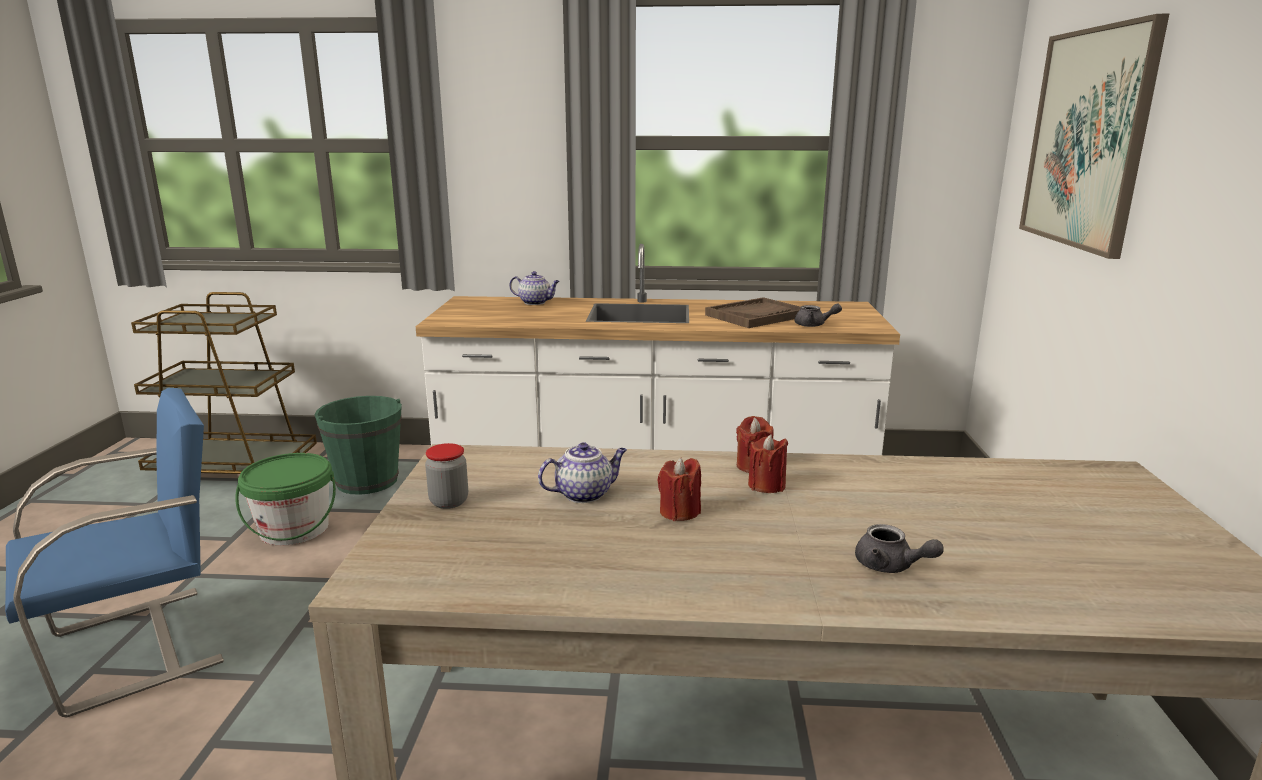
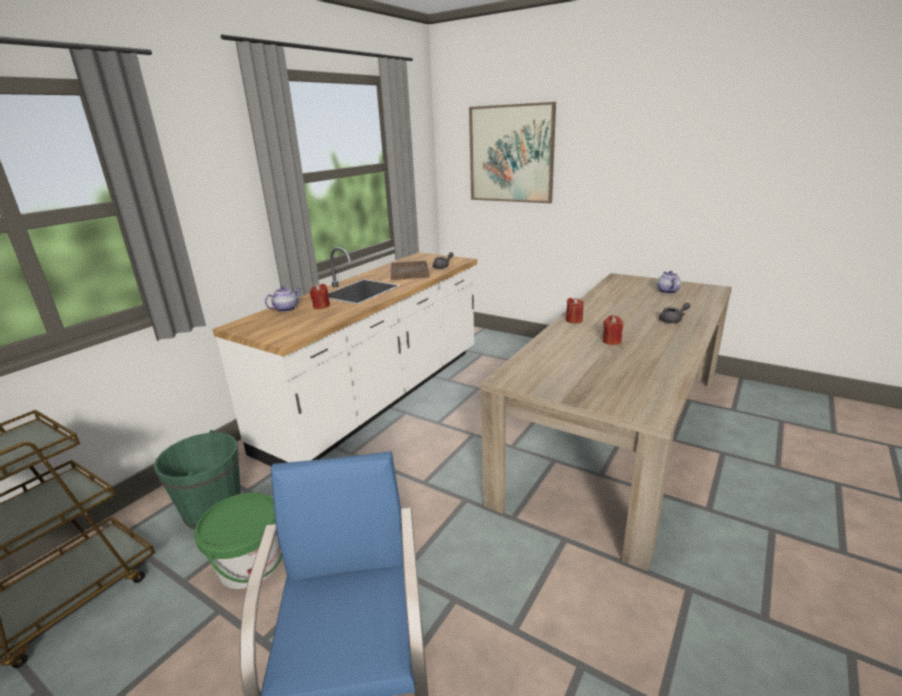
camera: 60 degrees left, 5 degrees up
(449, 502) = (569, 386): jar -> none
(585, 494) = (581, 355): teapot -> teapot (667, 291)
(766, 485) = (595, 322): red candle -> red candle (321, 306)

